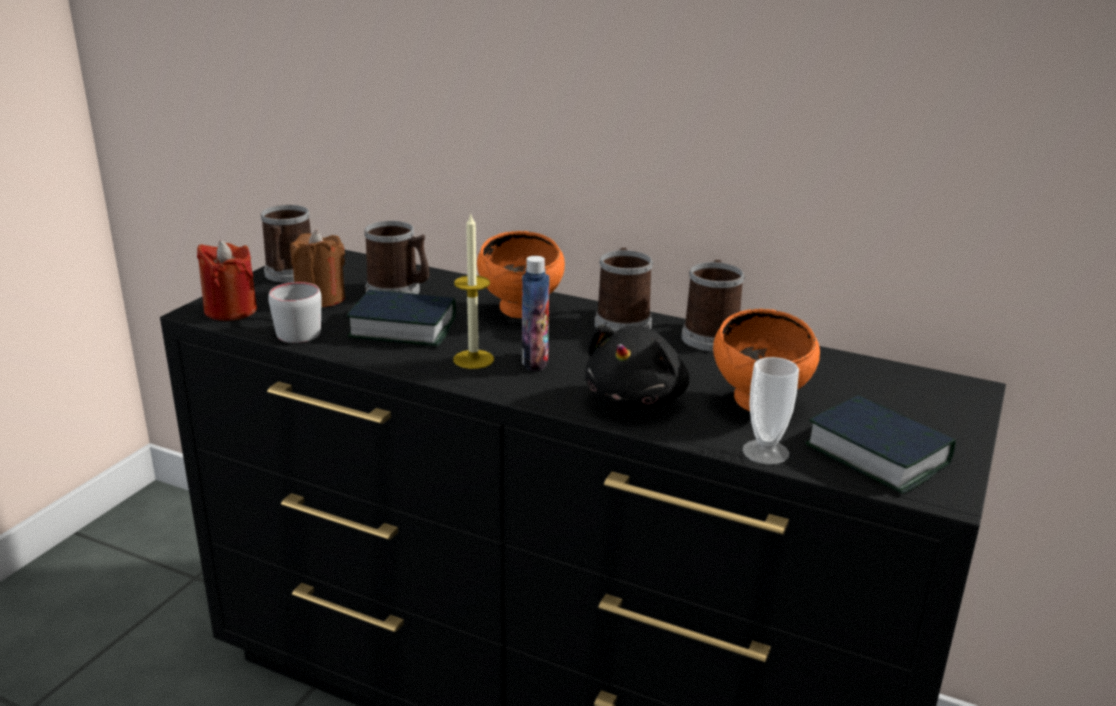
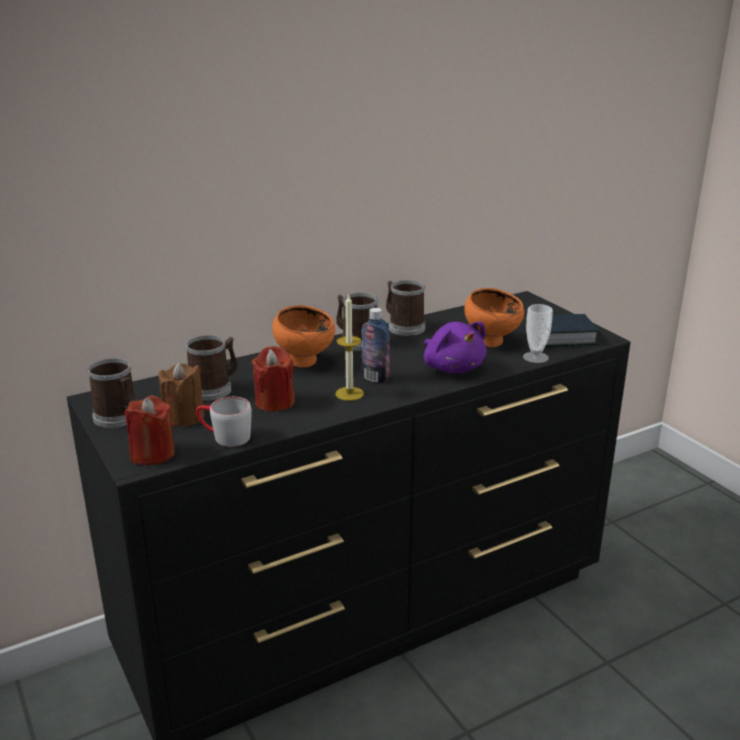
camera: 55 degrees left, 0 degrees up
(403, 328) = (275, 402): book -> red candle
(637, 400) = (452, 367): black plush toy -> purple plush toy

